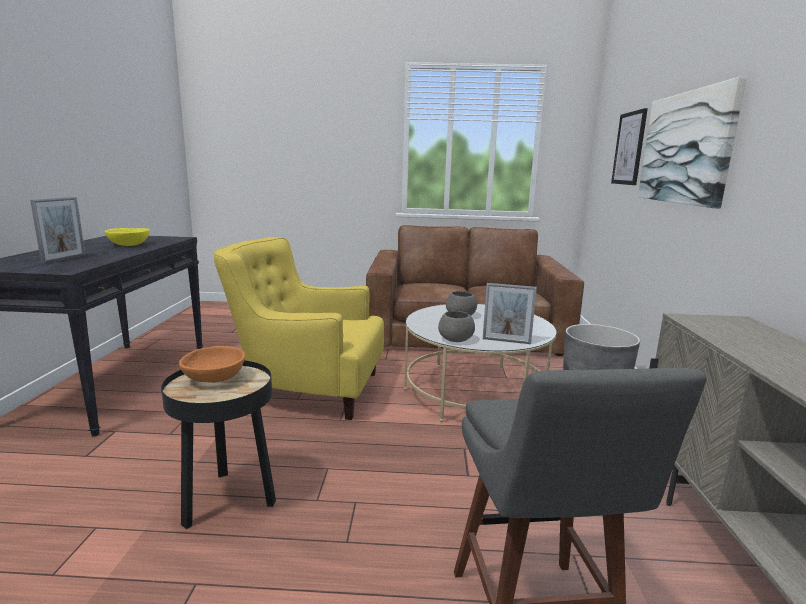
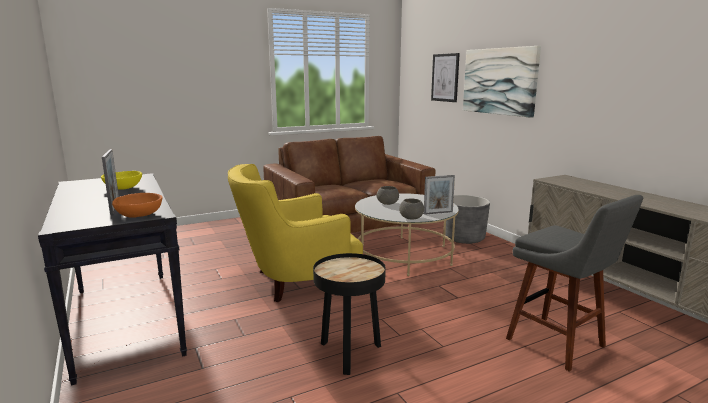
camera: 30 degrees left, 0 degrees up
(213, 379) = (339, 269): orange bowl -> orange bowl (139, 216)

